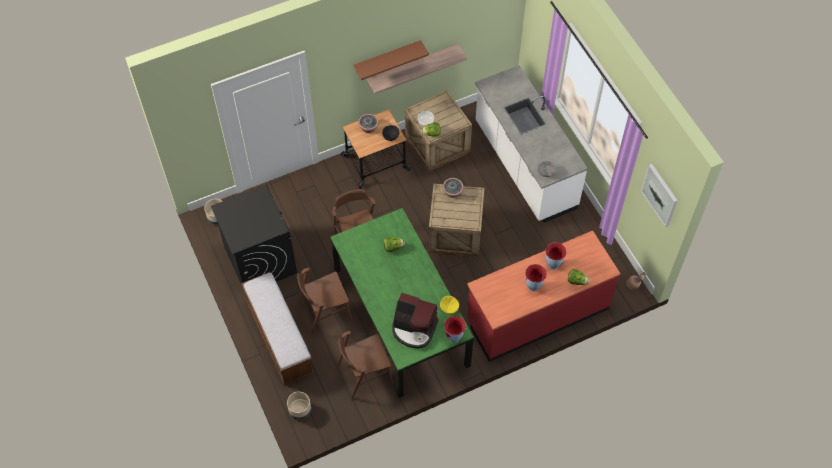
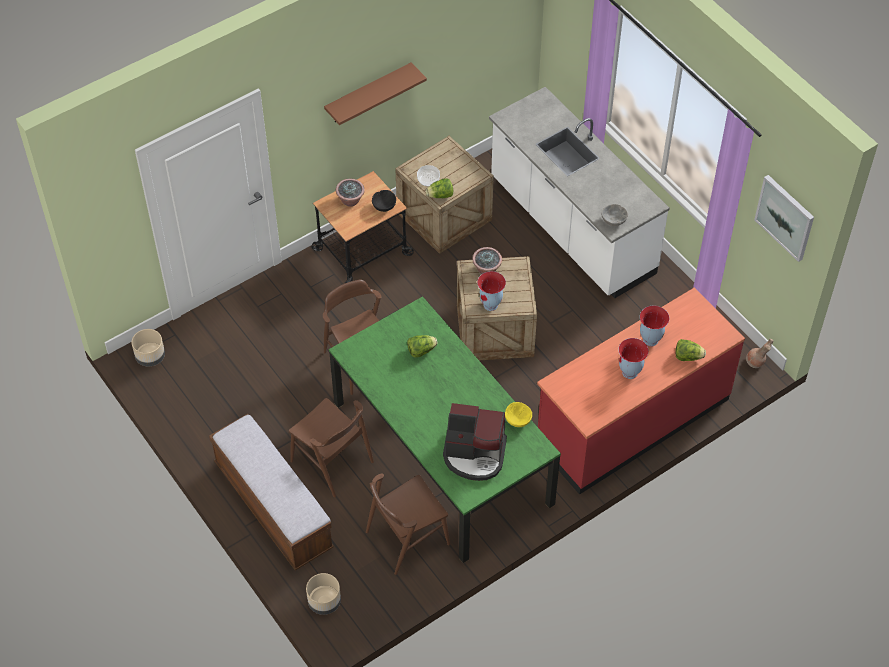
camera: 10 degrees left, 5 degrees down
(260, 260) = (224, 406): black washing machine -> none
(325, 311) = (332, 462): brown chair -> brown chair turned 105 degrees counterclockwise
(412, 67) = (402, 104): shelf -> none
(454, 338) = (534, 459): vase -> vase (491, 305)

